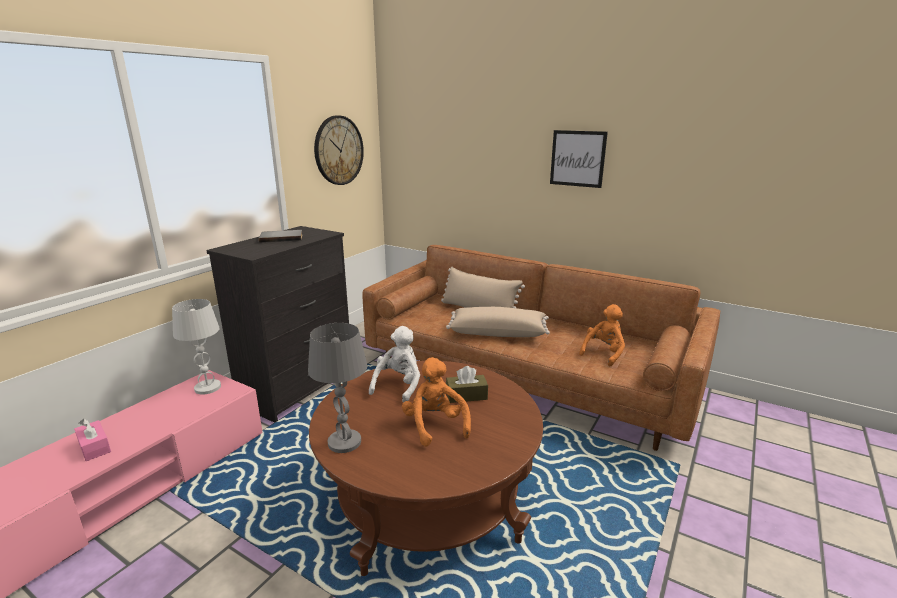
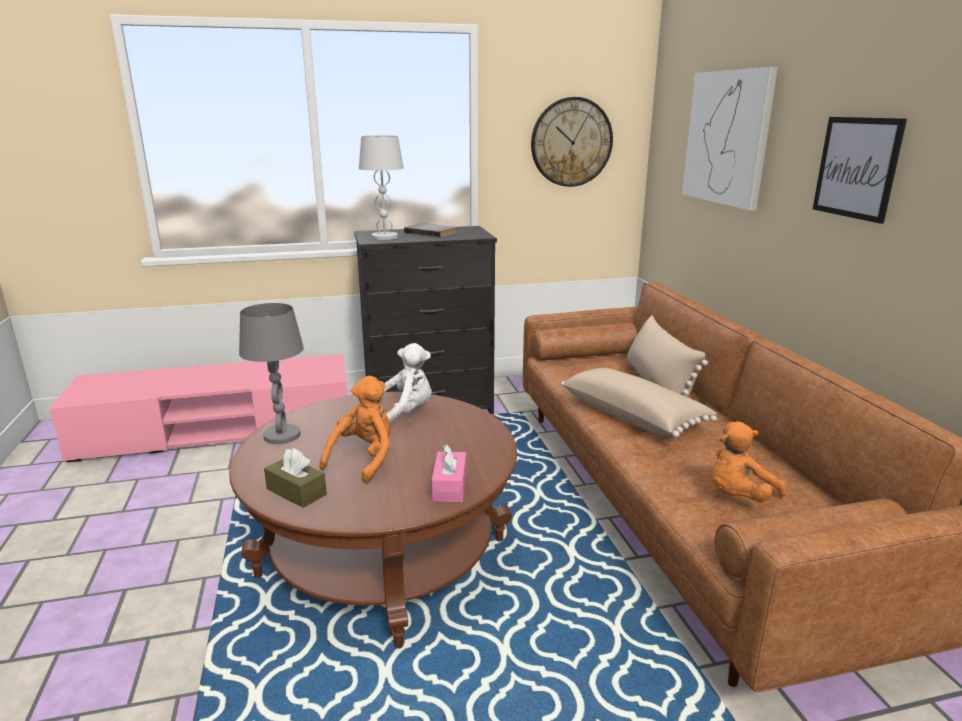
camera: 45 degrees right, 0 degrees up
(94, 447) = (205, 378): pink tissue box -> pink tissue box (449, 486)
(207, 388) = (319, 366): white table lamp -> white table lamp (384, 237)
(466, 143) = (727, 138): none -> picture
(466, 396) = (441, 450): brown tissue box -> brown tissue box (296, 492)
(603, 353) = (738, 497): orange plush toy -> orange plush toy turned 150 degrees clockwise

